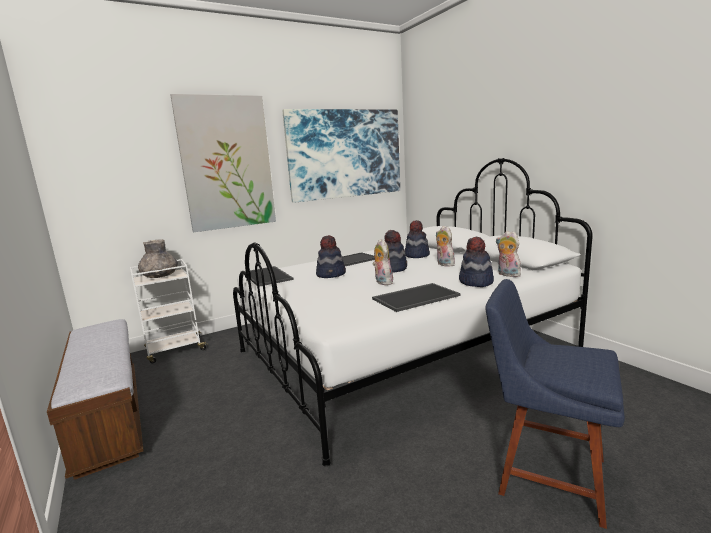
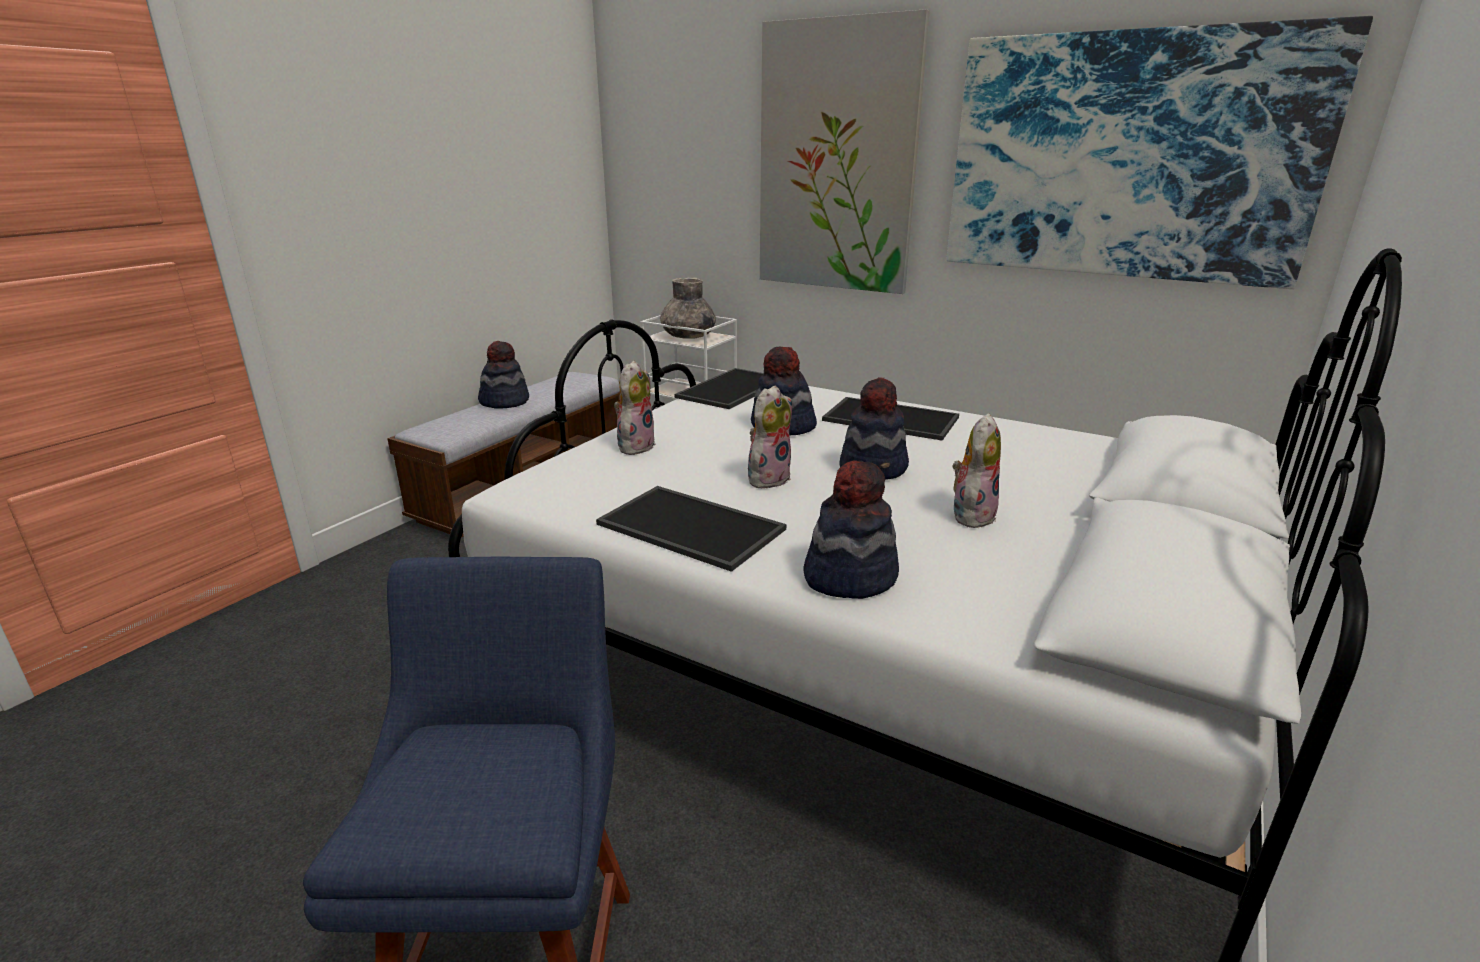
camera: 60 degrees right, 10 degrees up
(416, 255) = (1019, 470): hat -> hat (505, 402)
(507, 275) = (959, 612): plush toy -> plush toy (635, 446)

